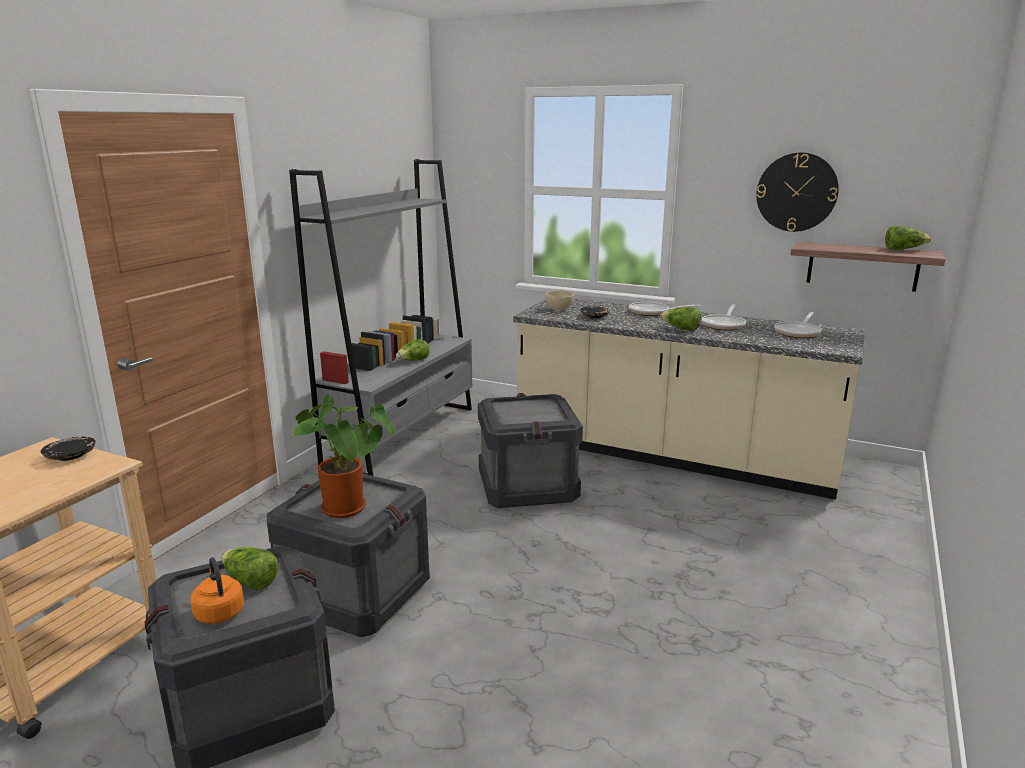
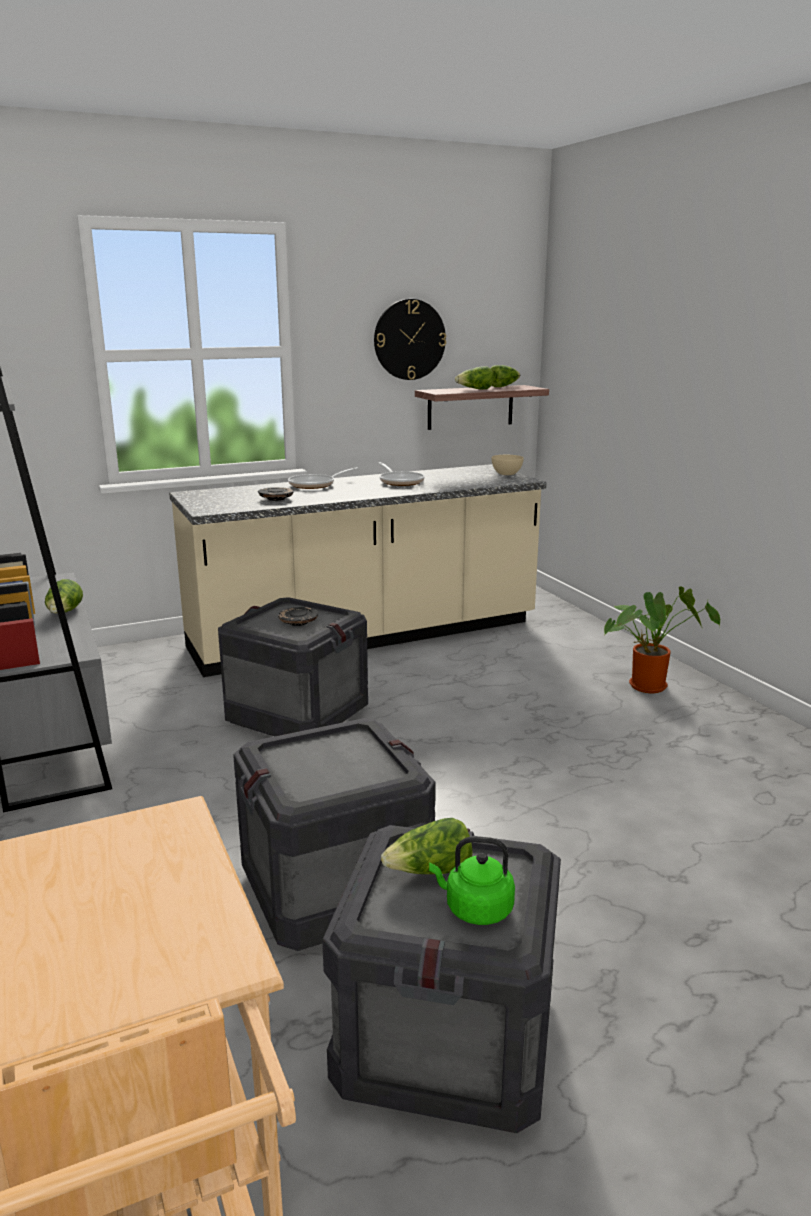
camera: 50 degrees left, 0 degrees up
(70, 456) = (78, 846): black plate -> black plate (298, 622)
(219, 612) = (475, 909): orange kettle -> green kettle
(348, 509) = (351, 768): potted plant -> potted plant (651, 685)
(559, 309) = (220, 500): beige bowl -> beige bowl (506, 474)
(681, 329) = (379, 491): lettuce -> lettuce (475, 389)
(798, 332) = (464, 475): frying pan -> none

